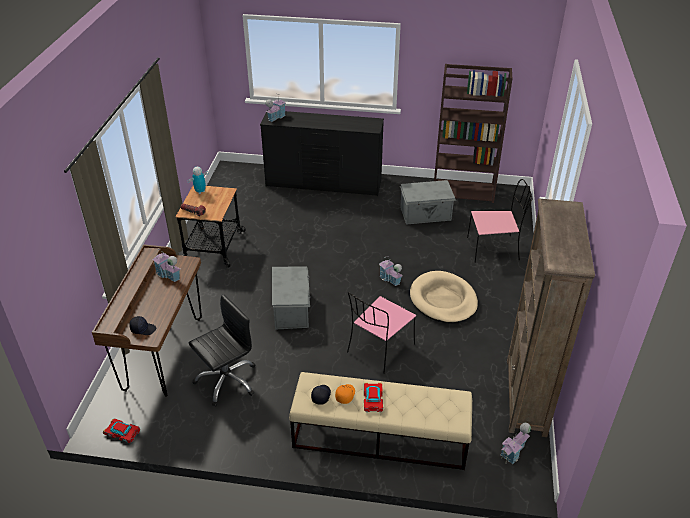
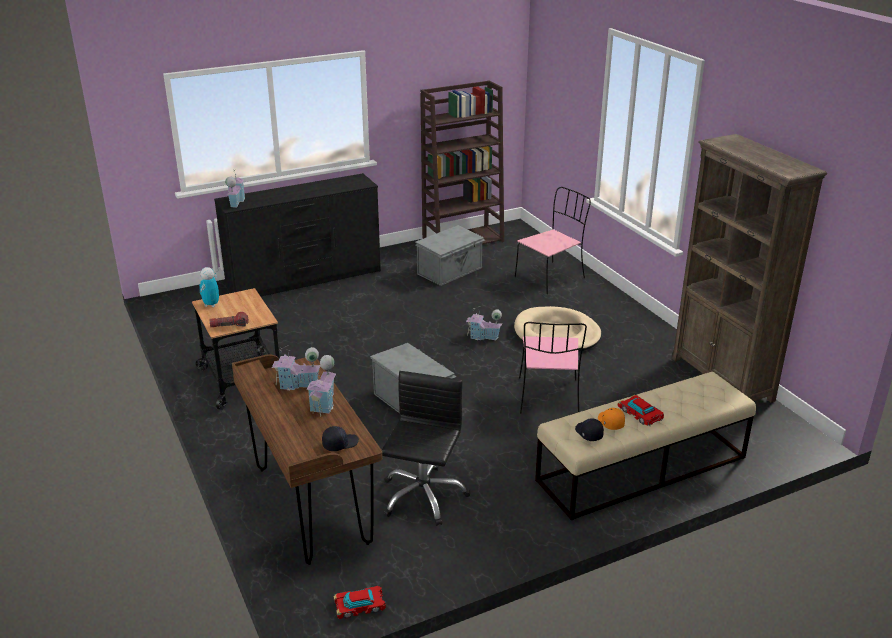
camera: 35 degrees left, 10 degrees down
(513, 452) = (765, 425): toy house -> toy house (324, 403)

